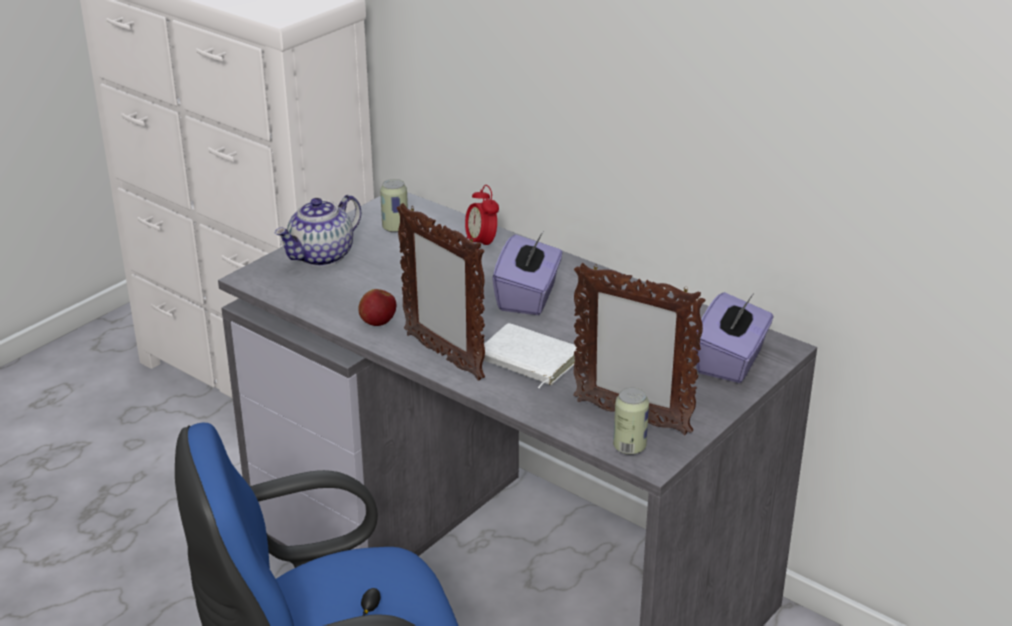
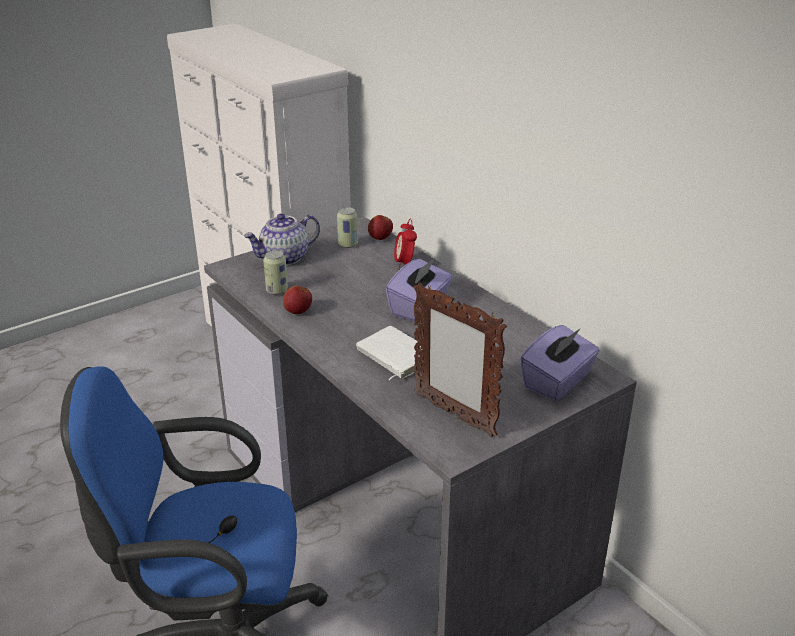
camera: 15 degrees right, 0 degrees up
(433, 214) = (380, 238): none -> apple
(443, 356) = (332, 344): picture frame -> none
(629, 447) = (441, 439): can -> can (277, 290)

